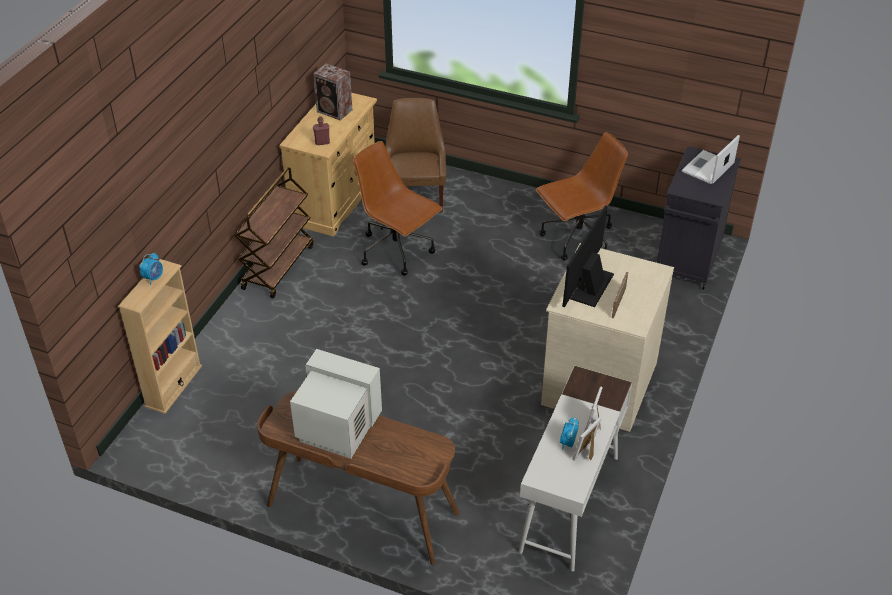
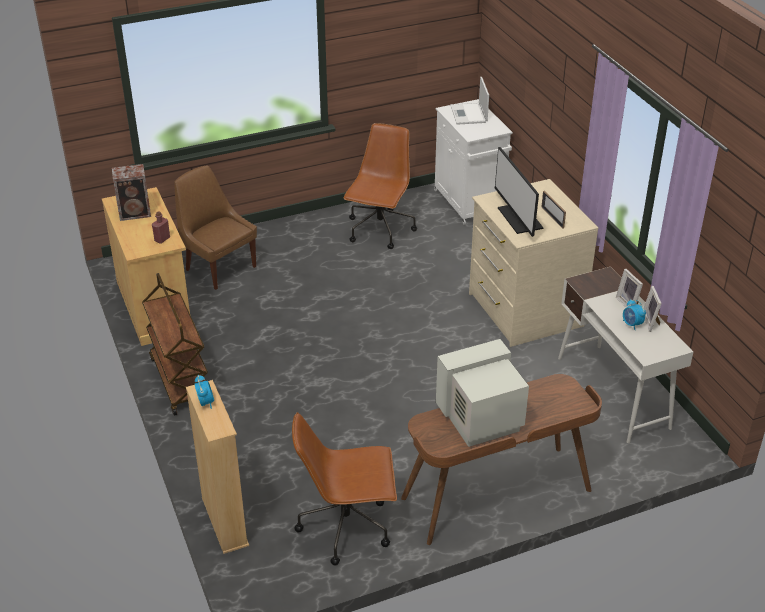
camera: 45 degrees left, 5 degrees down
(397, 251) = (262, 313): brown office chair -> brown office chair (347, 526)
(688, 260) = (469, 203): black cabinet -> white cabinet

